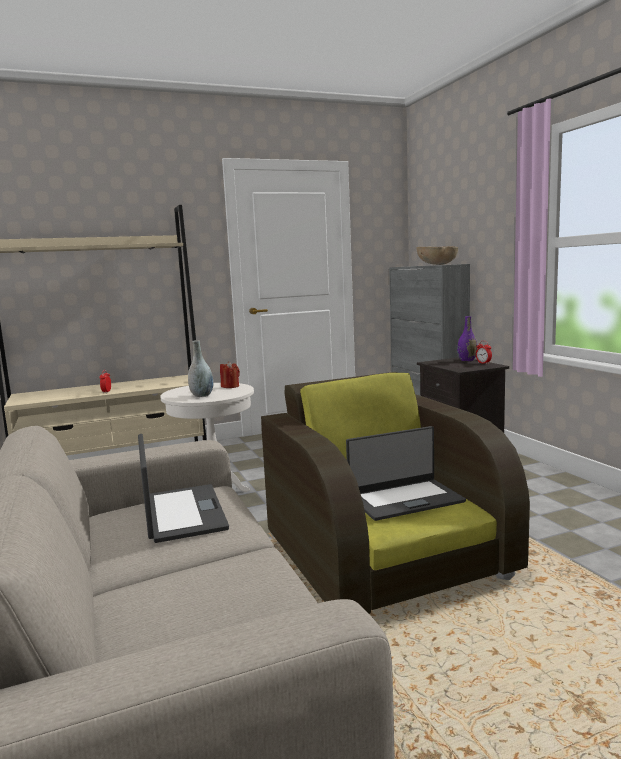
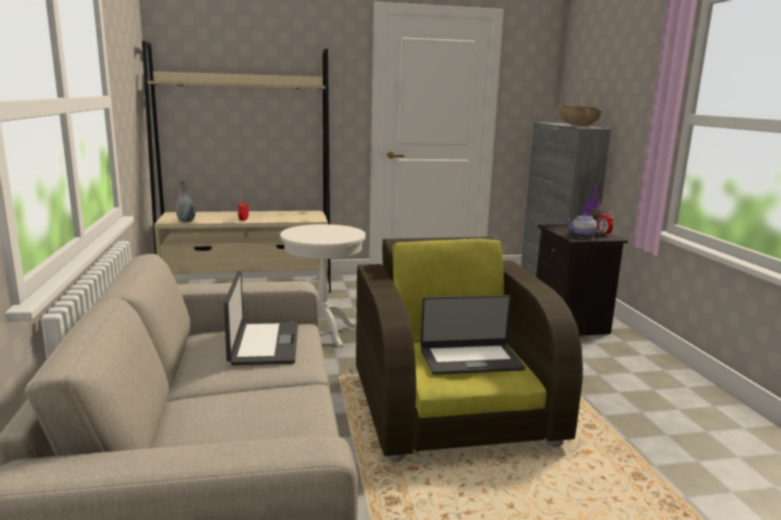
camera: 10 degrees right, 5 degrees up
(202, 395) = (315, 237): grey vase -> grey vase (186, 221)
(230, 386) = (345, 230): red candle -> none
(466, 367) = (582, 236): none -> teapot

